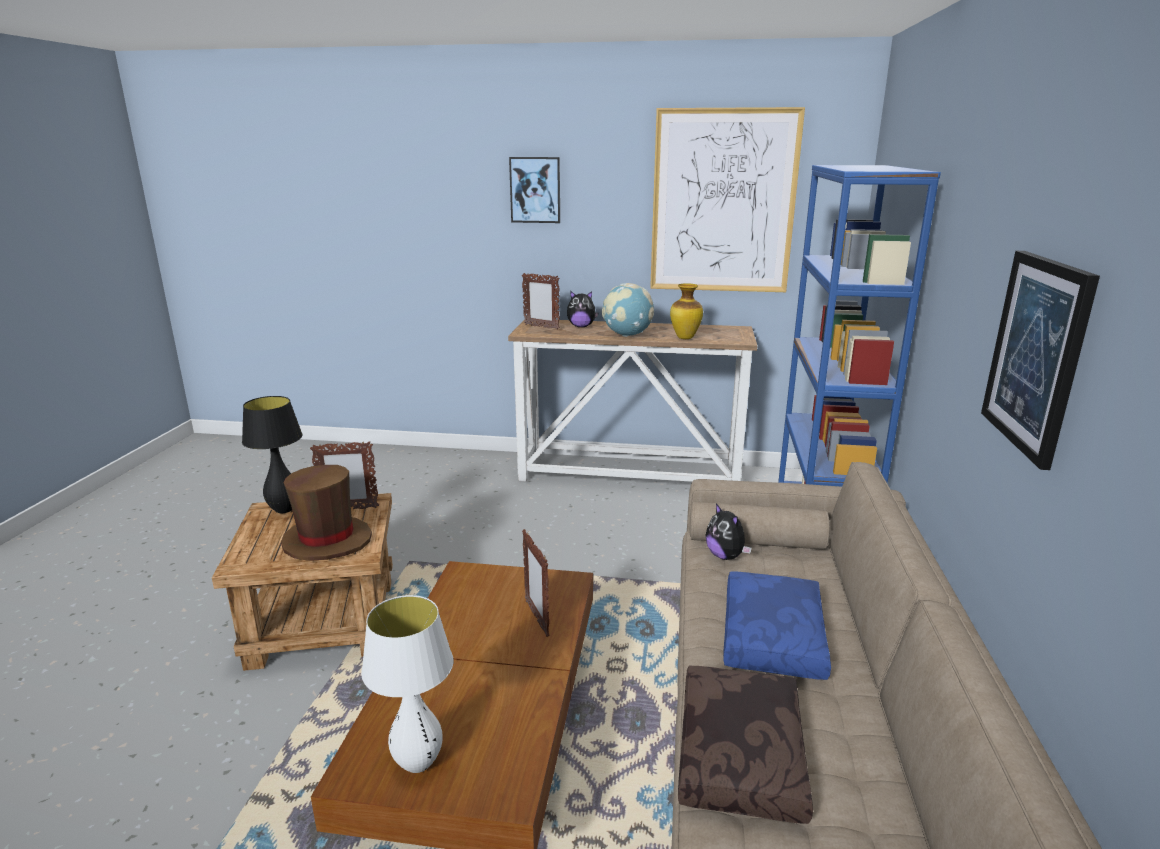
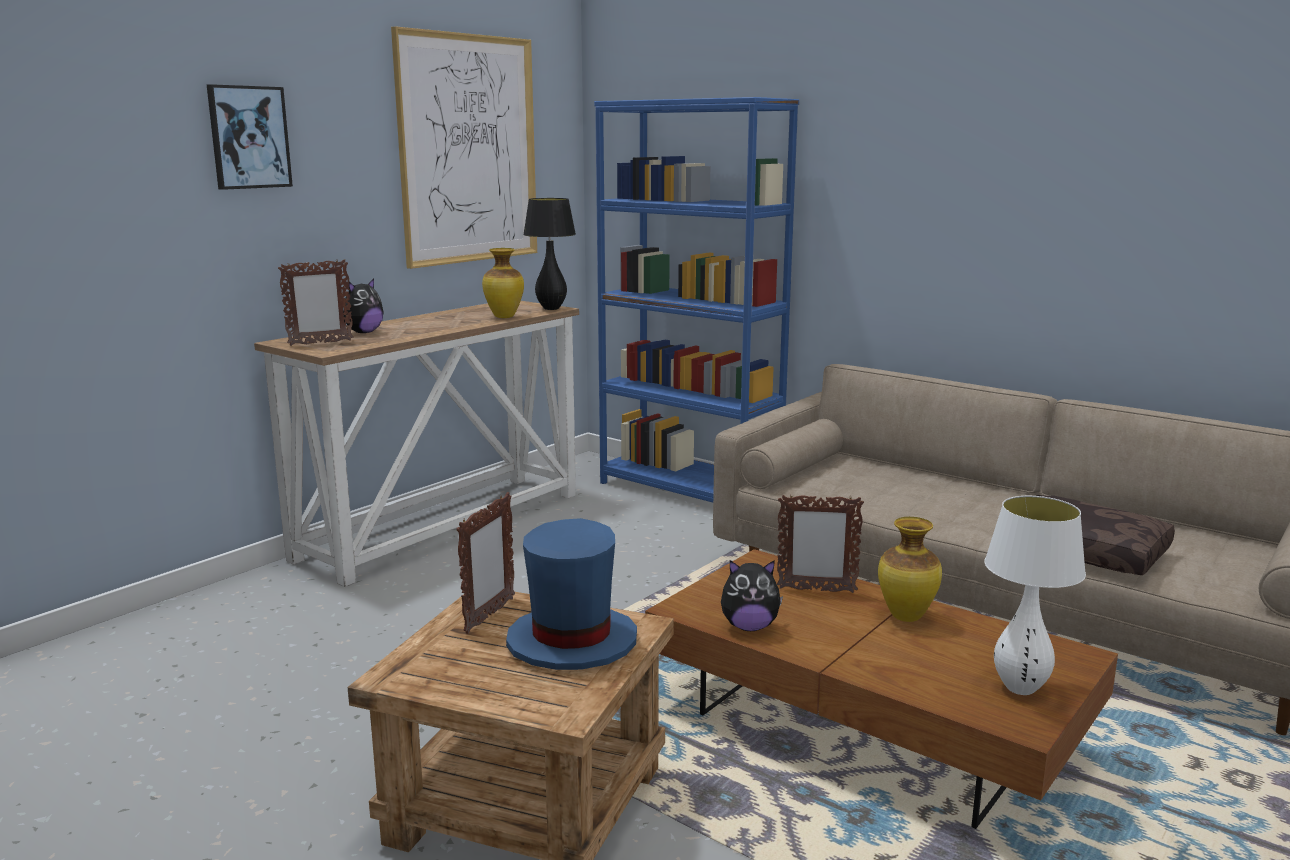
camera: 60 degrees left, 5 degrees down
(284, 510) = (420, 662): black table lamp -> black table lamp (551, 308)
(327, 541) = (572, 642): brown hat -> blue hat
(518, 674) = (906, 617): none -> vase
(627, 335) = (444, 327): globe -> none
(725, 556) = (806, 485): plush toy -> plush toy (749, 627)
(775, 638) = (946, 503): blue pillow -> none
(1036, 354) = (1032, 213): picture -> none

